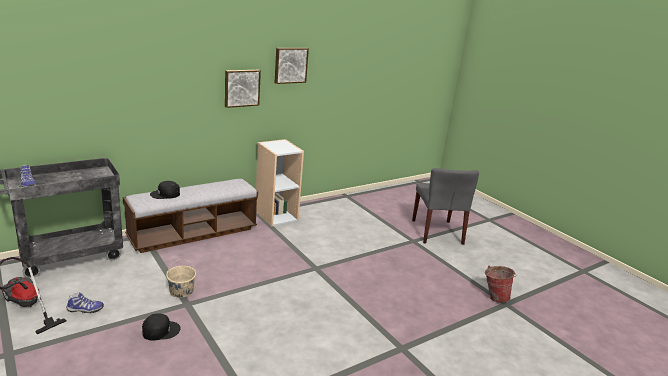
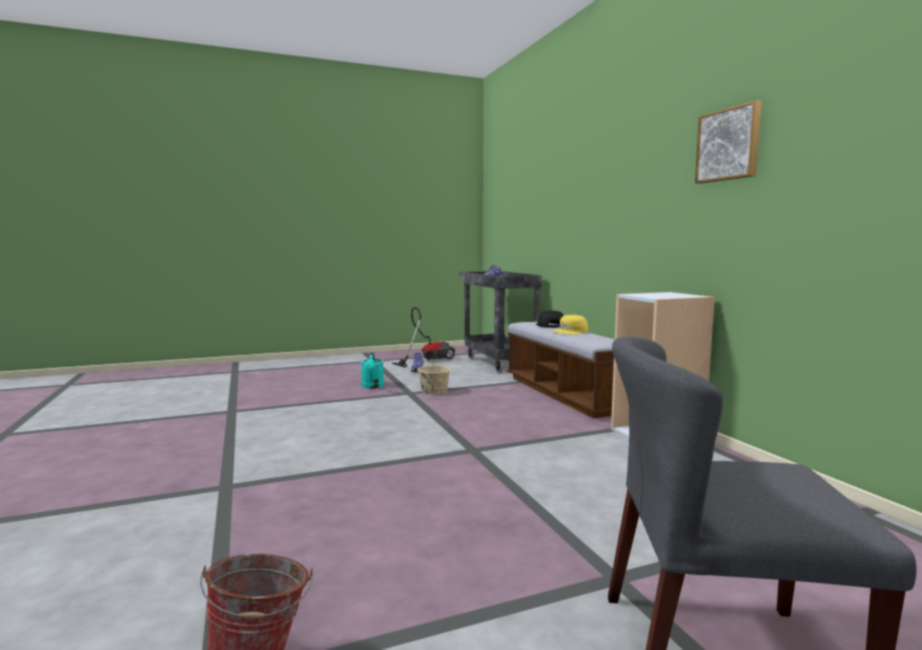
camera: 105 degrees right, 15 degrees down
(160, 330) = (372, 387): black cap -> turquoise watering can
(199, 189) = (570, 331): none -> yellow cap
(241, 88) = (655, 195): picture -> none

